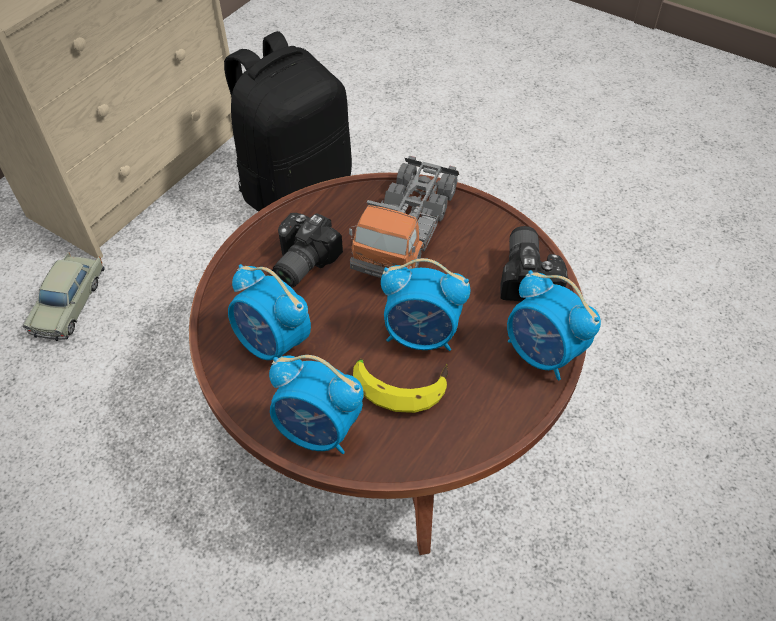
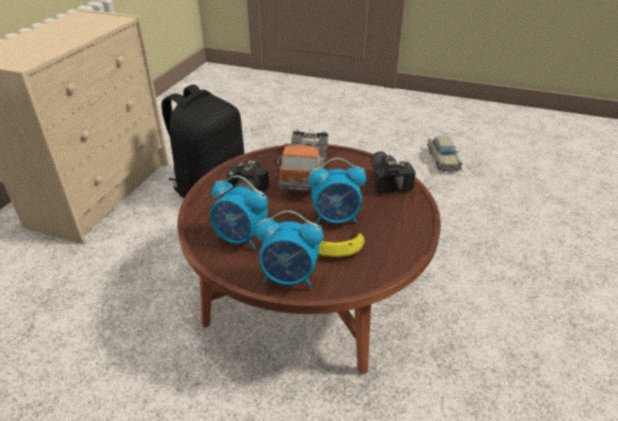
camera: 15 degrees left, 15 degrees down
(70, 303) = (67, 273): beige toy car -> beige toy car (442, 159)
(542, 354) = (414, 215): alarm clock -> none

